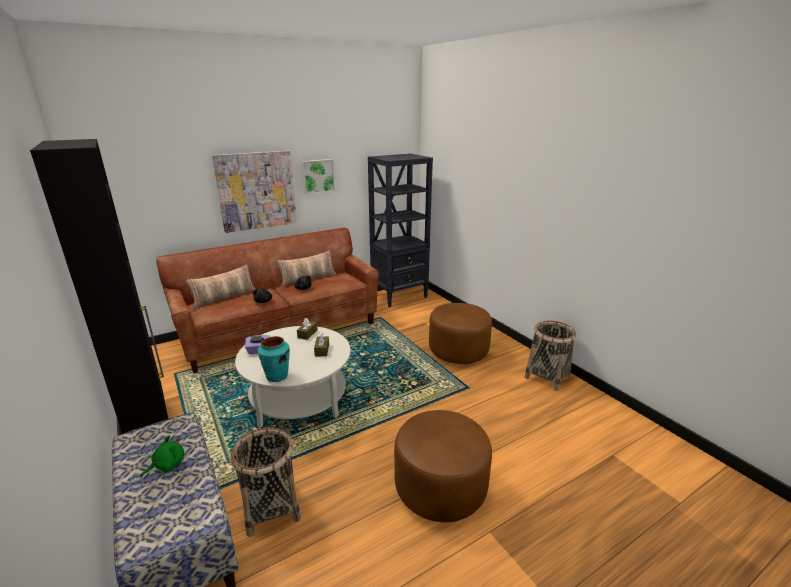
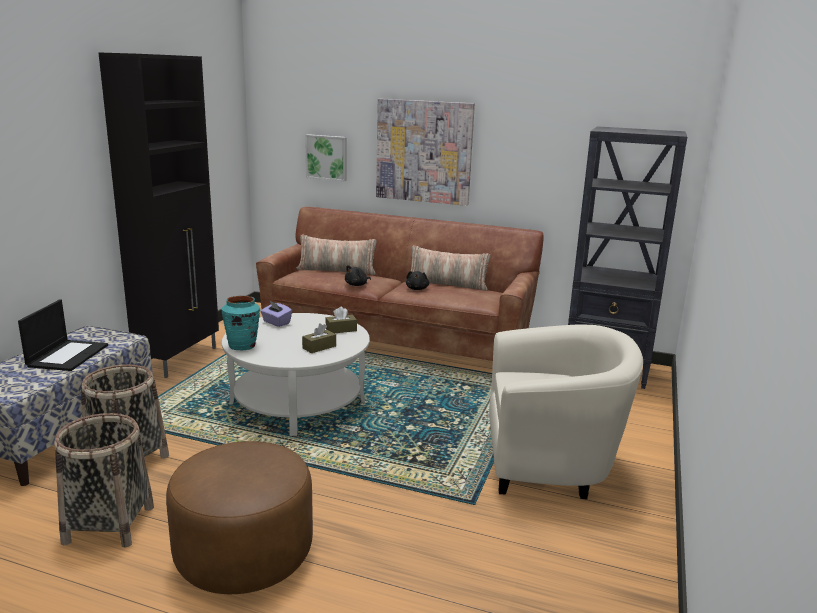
camera: 50 degrees right, 5 degrees down
(167, 465) = (68, 355): green plush toy -> laptop
(318, 176) = (512, 146): picture -> picture (327, 157)
(458, 351) = (551, 463): brown ottoman -> beige armchair
(547, 377) = (620, 572): basket -> basket (109, 524)

